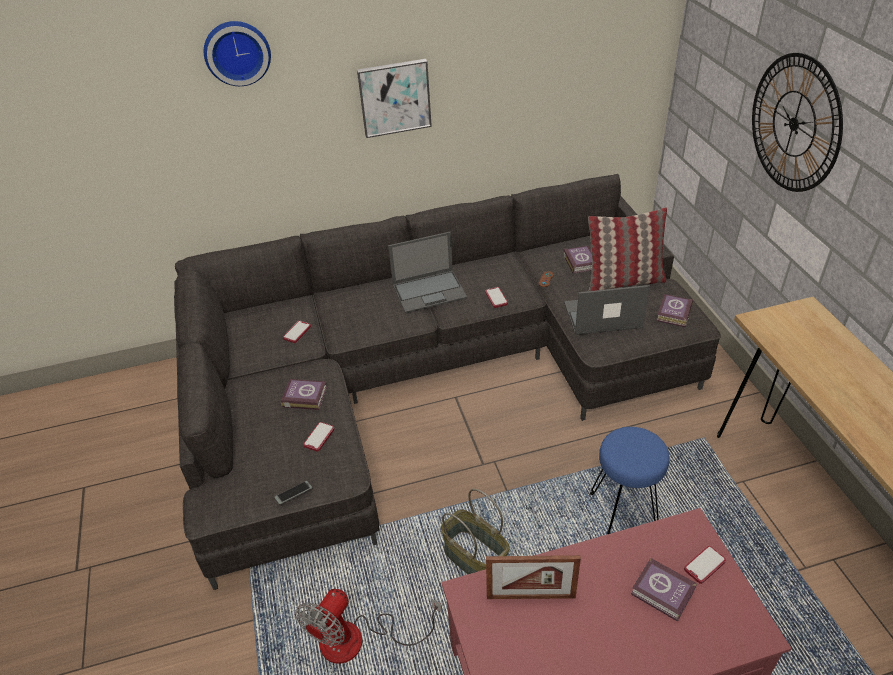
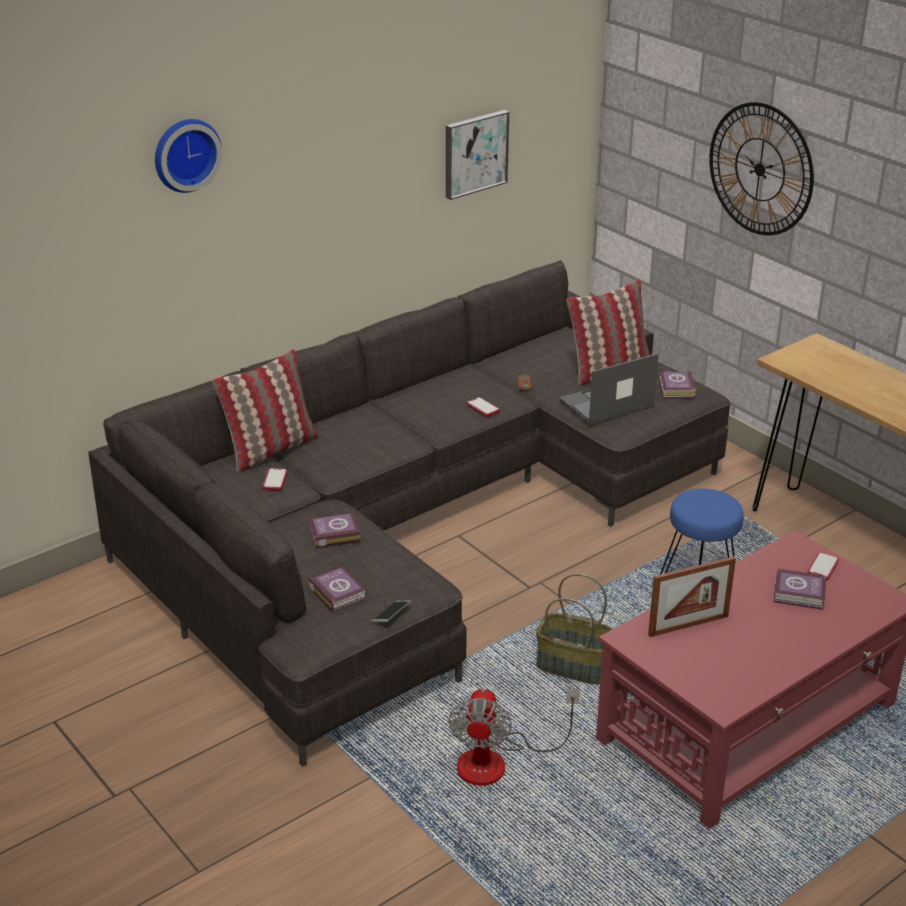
camera: 25 degrees left, 10 degrees down
(313, 302) = (271, 450): none -> pillow
(319, 437) = (380, 564): phone -> none
(394, 97) = (336, 193): picture -> picture (474, 153)
(430, 291) = (403, 415): laptop -> none
(580, 261) = (551, 360): book -> book (337, 592)

